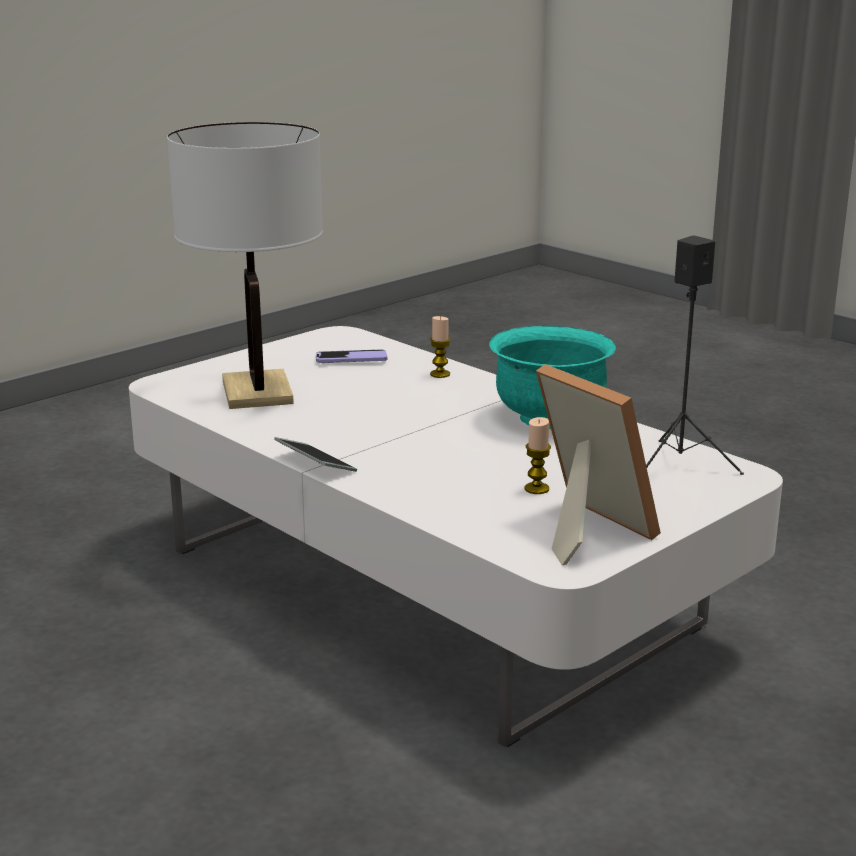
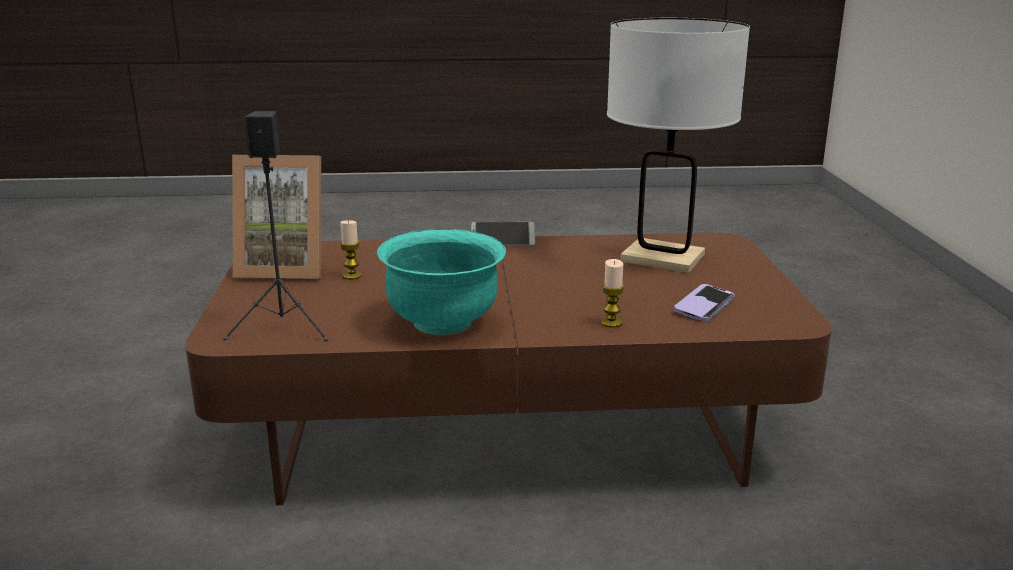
camera: 130 degrees right, 0 degrees up
(427, 587) = (506, 424): white coffee table -> brown coffee table

